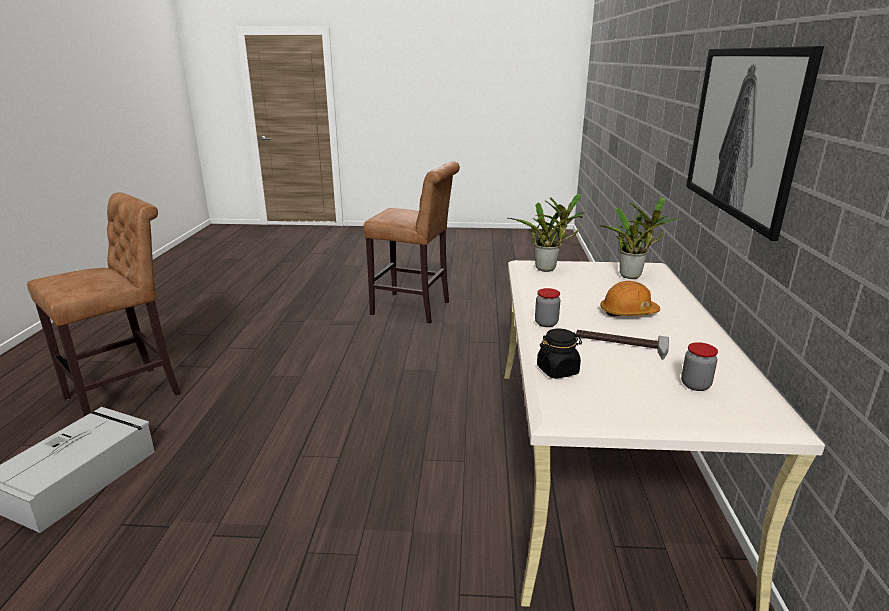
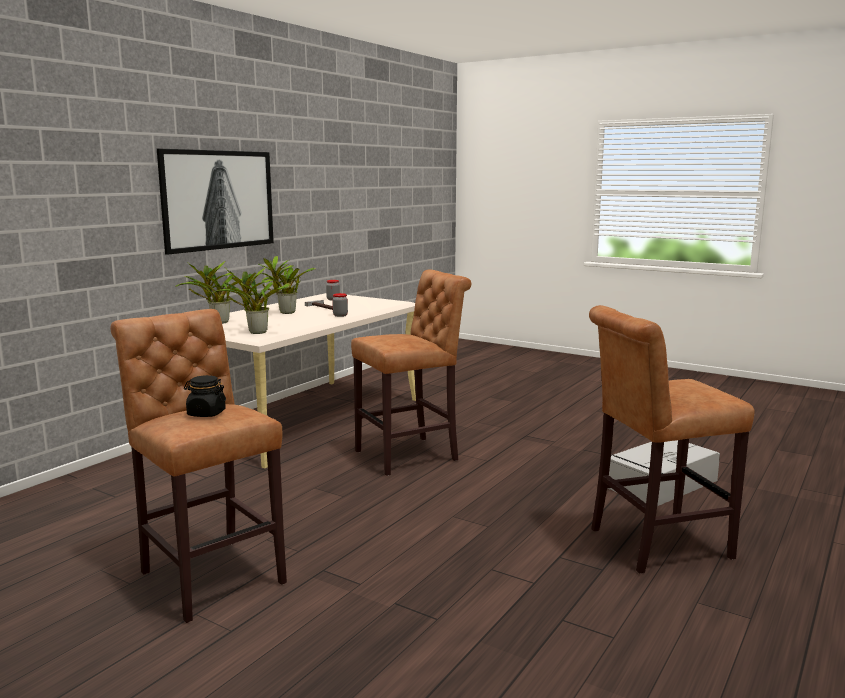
camera: 150 degrees left, 10 degrees down
(391, 436) = (411, 455): none -> brown stool
(558, 370) = (376, 306): black jar -> black jar (206, 413)
(628, 312) = (285, 313): orange hard hat -> potted plant

